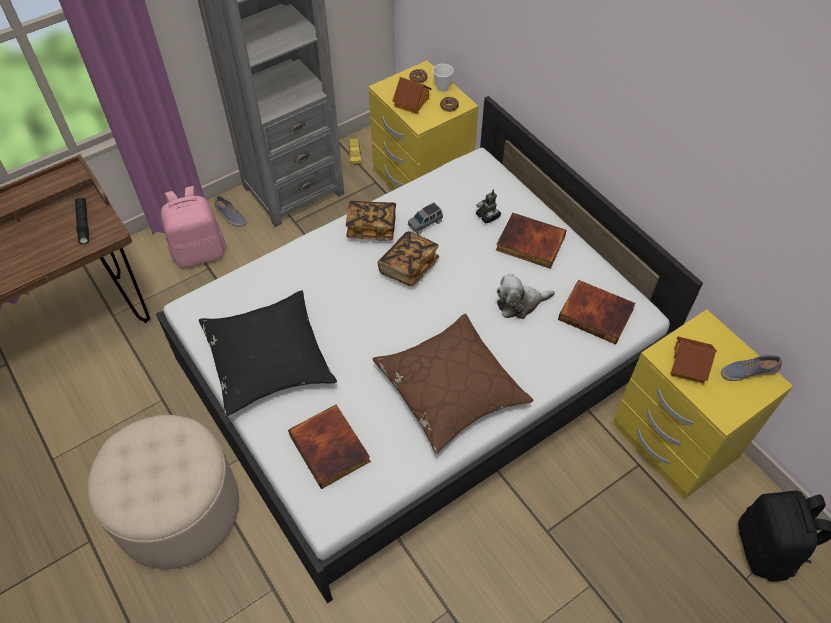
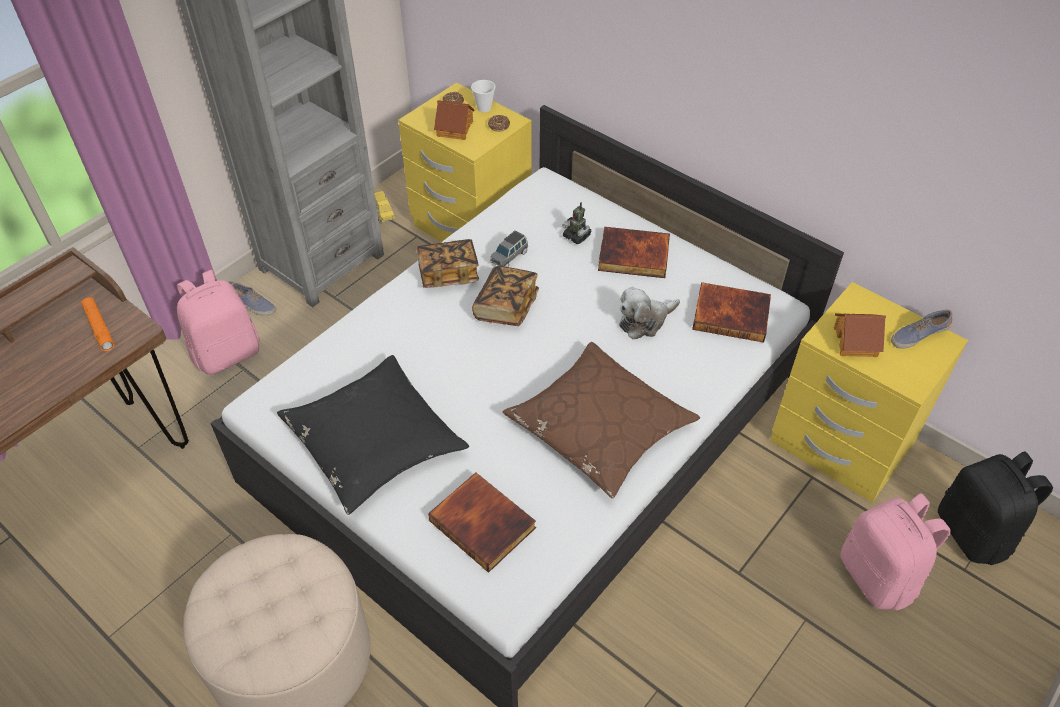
camera: 15 degrees left, 5 degrees down
(83, 223) = (99, 327): black flashlight -> orange flashlight
(667, 565) = (879, 576): none -> pink backpack

